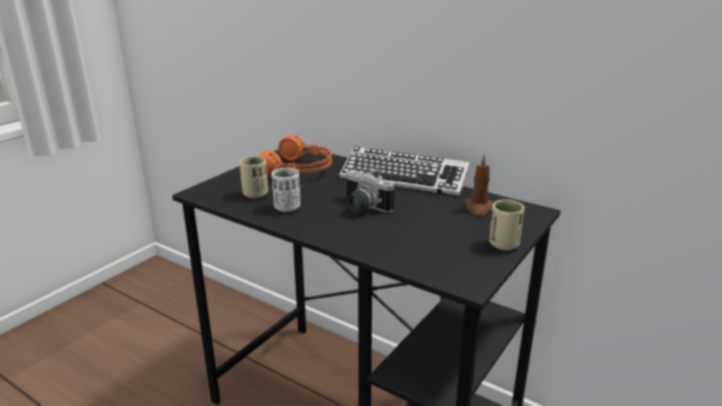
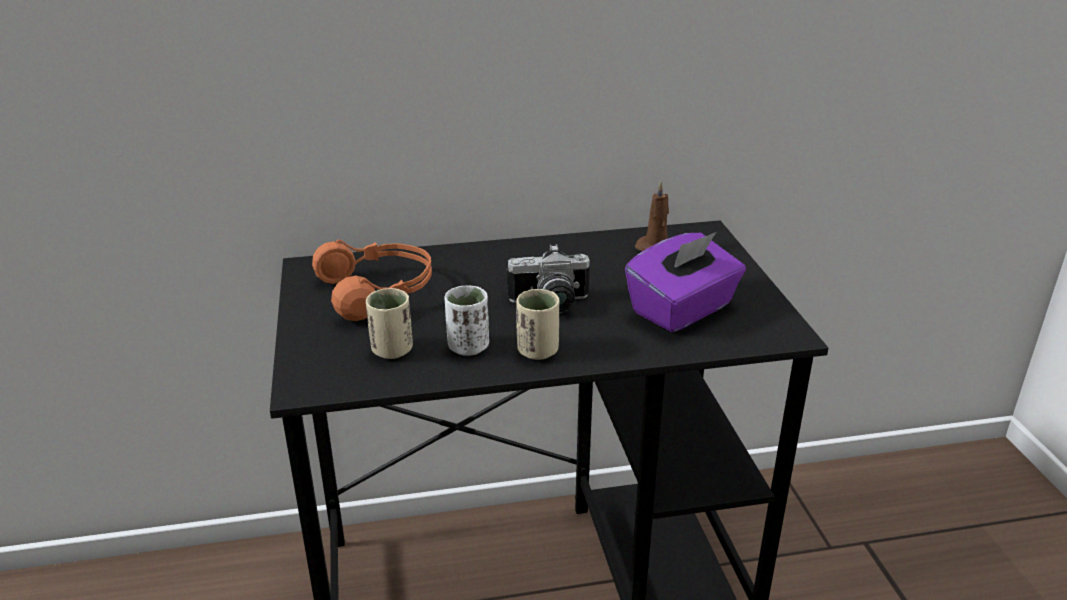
camera: 45 degrees left, 5 degrees up
(403, 178) = (523, 248): keyboard -> none
(429, 241) = (683, 310): none -> purple tissue box
(503, 245) = (744, 279): beige cup -> beige cup (537, 351)

